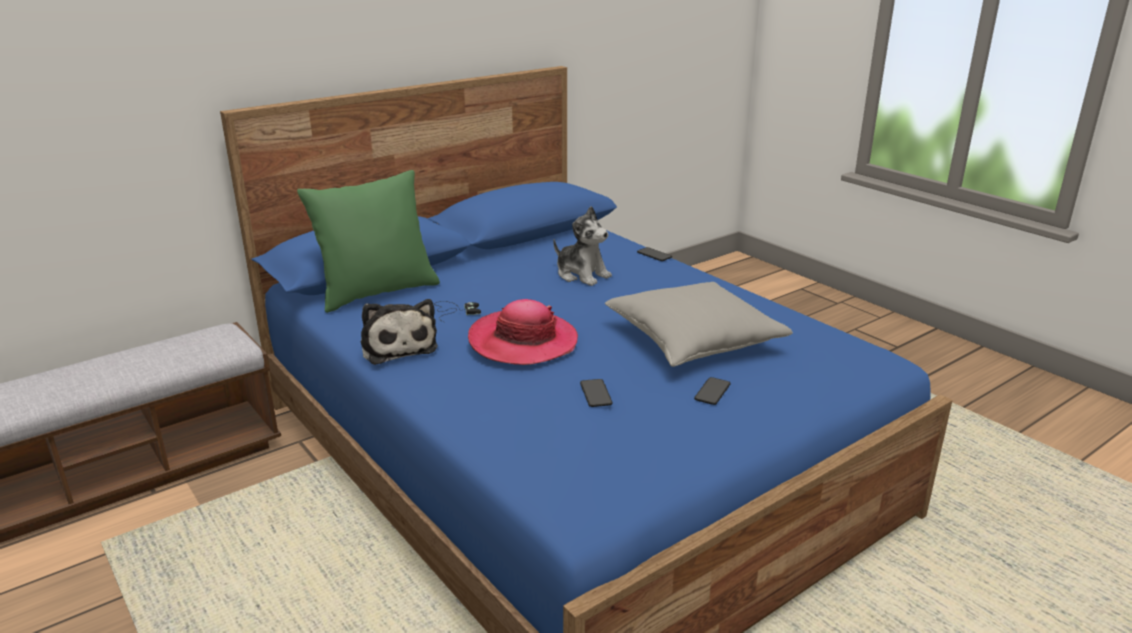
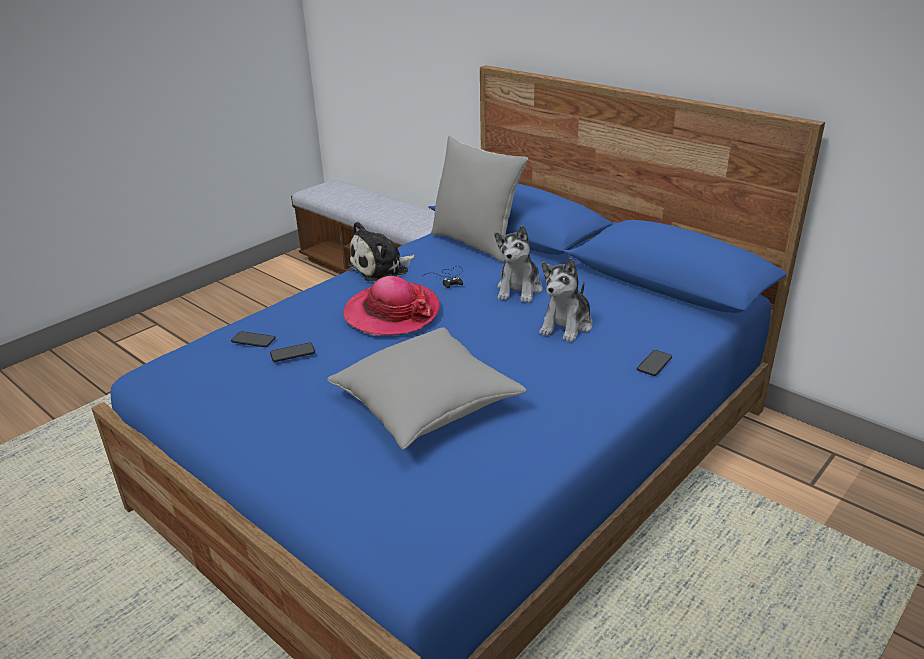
camera: 80 degrees right, 5 degrees up
(377, 292) = (476, 243): green pillow -> grey pillow
(502, 284) = (519, 290): none -> plush toy
(712, 392) = (315, 420): phone -> phone (253, 340)

